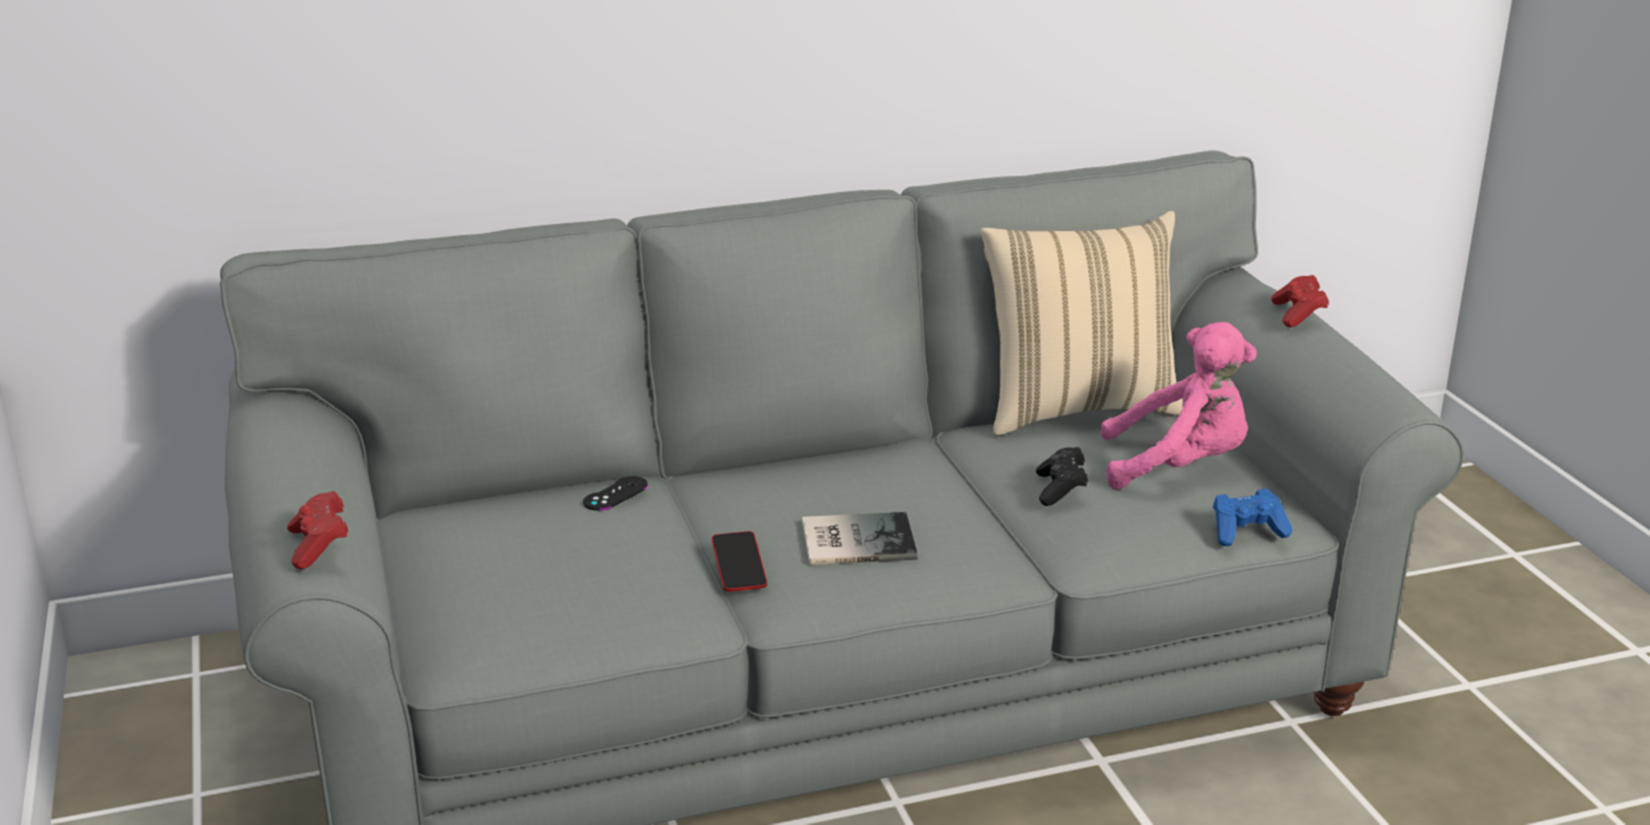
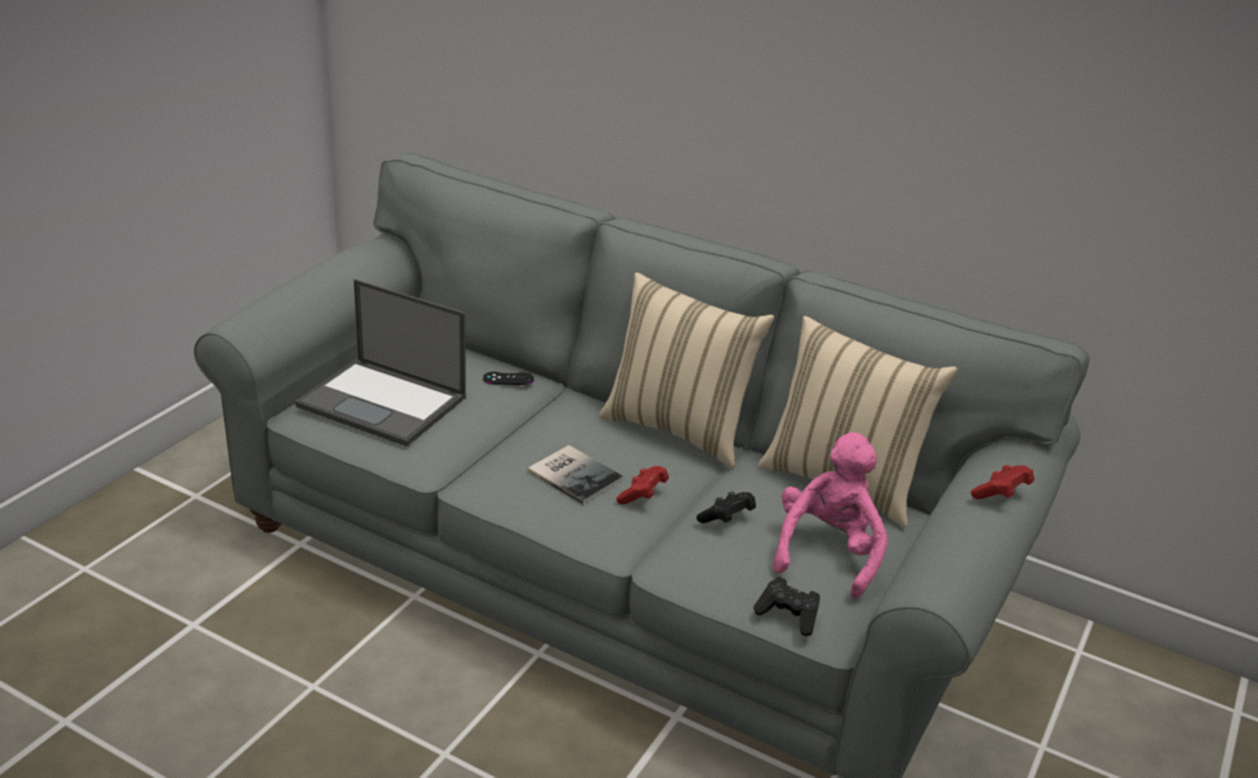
camera: 45 degrees right, 5 degrees up
(319, 546) = (259, 314): red game controller -> red game controller (642, 495)
(533, 592) = (384, 402): none -> laptop
(739, 567) = (495, 451): phone -> none
(857, 448) = (678, 429): none -> beige pillow
(1179, 467) = (828, 553): pink plush toy -> pink plush toy turned 120 degrees counterclockwise
(1247, 532) = (788, 616): blue game controller -> black game controller

